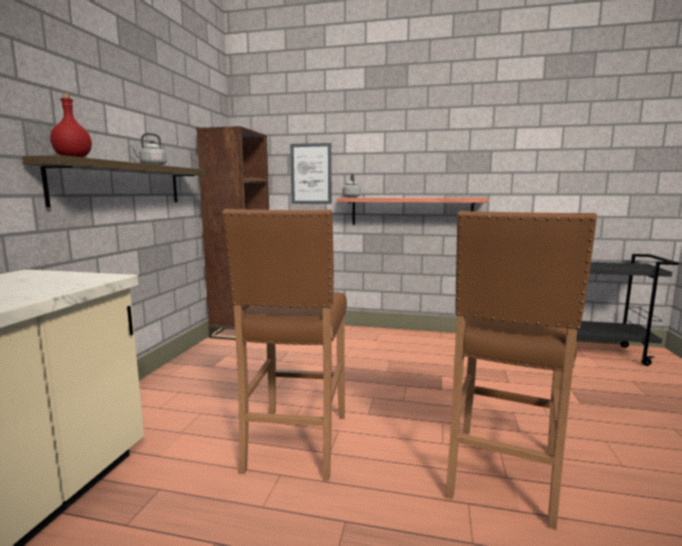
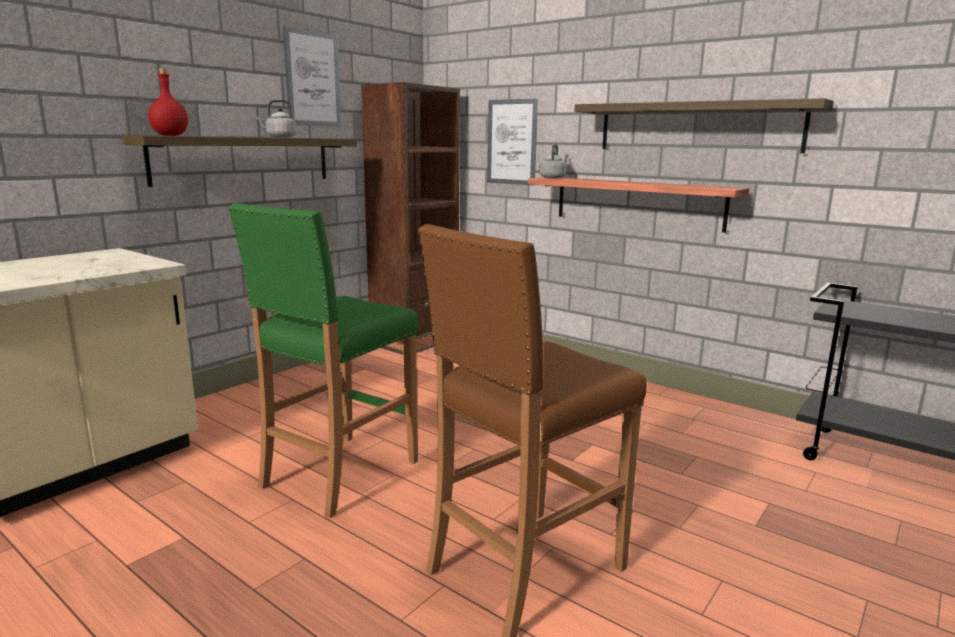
camera: 25 degrees right, 5 degrees up
(165, 119) = (313, 79): none -> picture
(295, 442) = (339, 474): brown stool -> green stool
(449, 161) = (696, 127): none -> shelf

